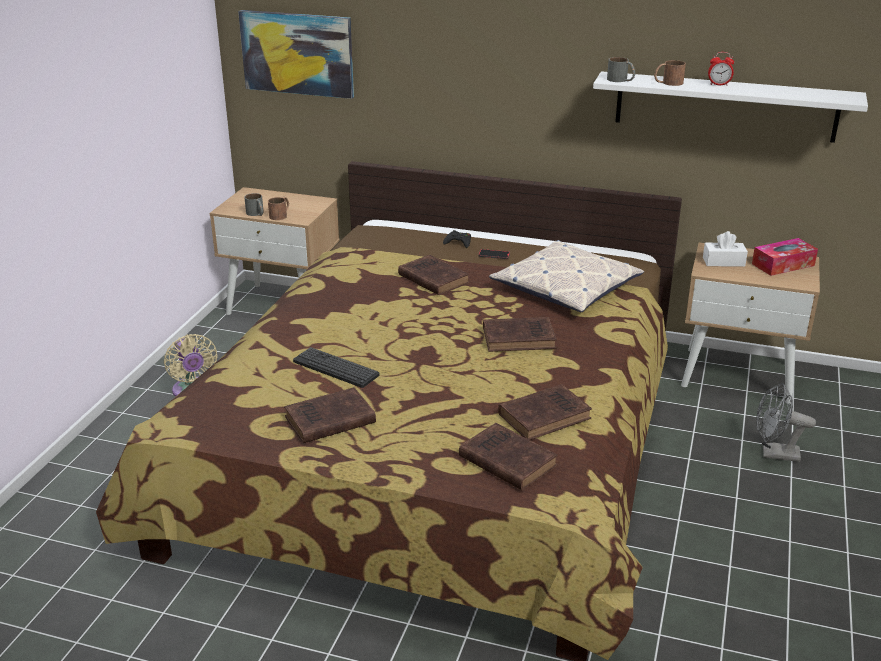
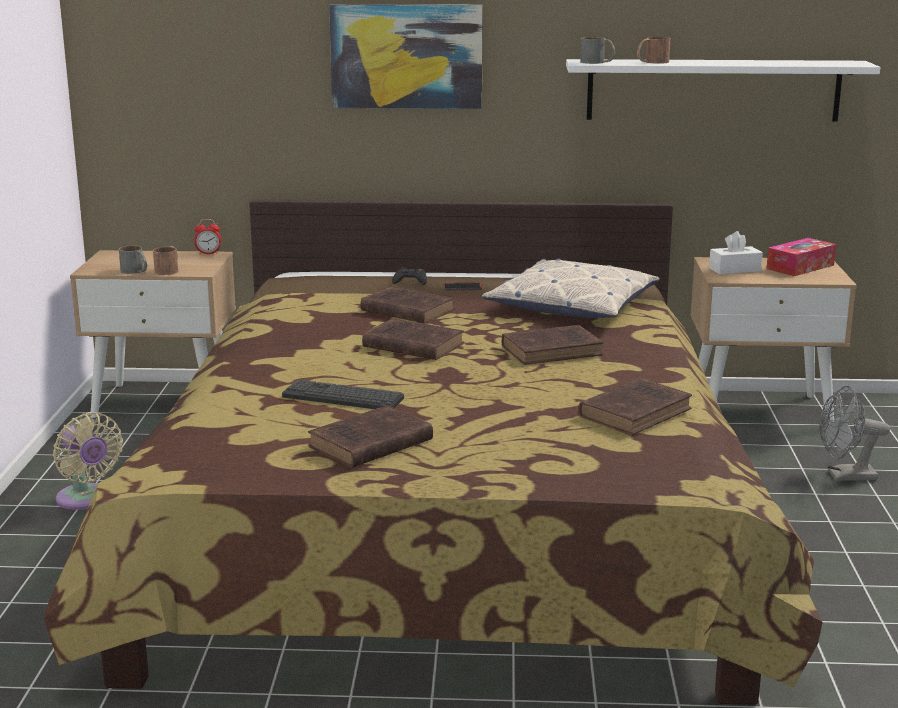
camera: 15 degrees left, 10 degrees down
(297, 53) = (176, 65): picture -> picture (406, 56)
(505, 460) = (619, 455): brown book -> brown book (411, 345)
(719, 84) = (708, 61): alarm clock -> alarm clock (208, 253)

